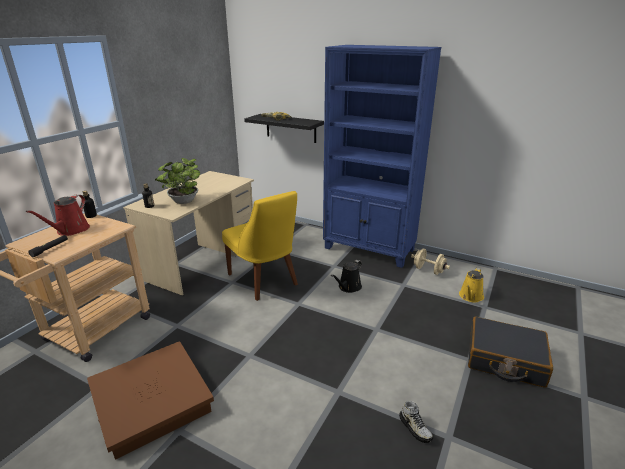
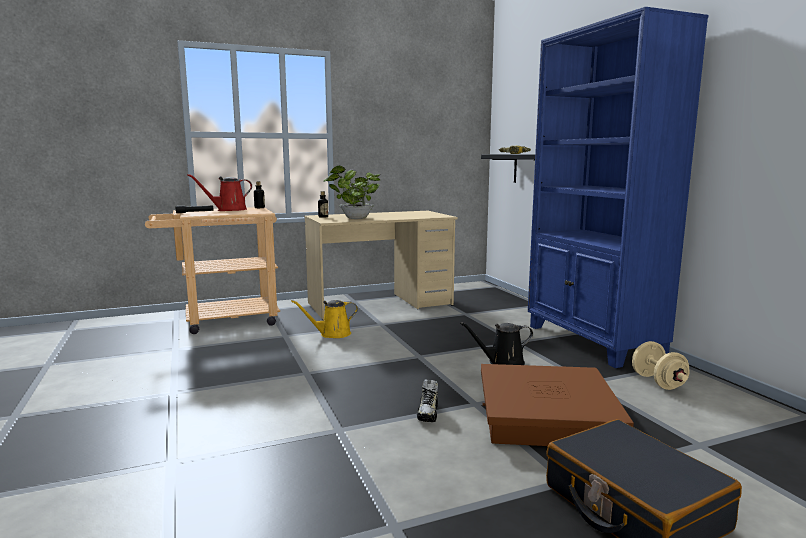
camera: 40 degrees right, 15 degrees down
(152, 401) = (188, 370): brown storage box -> brown storage box (546, 415)
(264, 281) = (414, 331): yellow chair -> none
(415, 428) = (367, 497): shoe -> shoe (428, 413)
(470, 297) = (690, 427): yellow watering can -> yellow watering can (332, 334)

